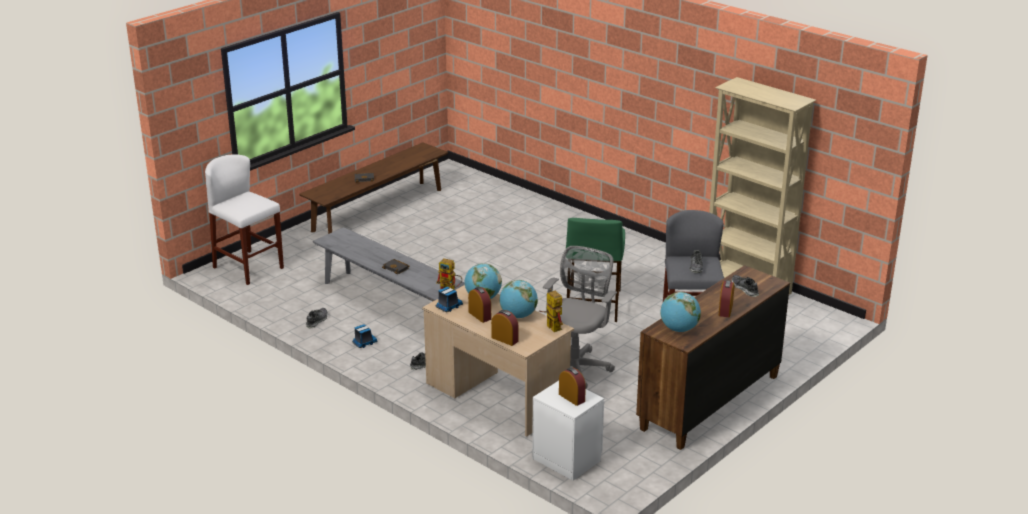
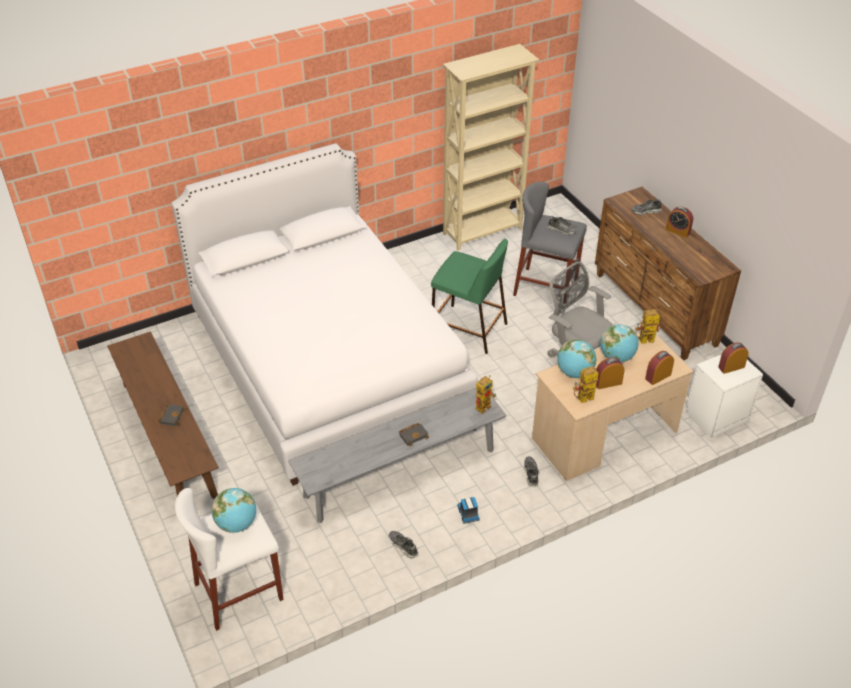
camera: 70 degrees left, 15 degrees up
(449, 306) = (583, 400): toy truck -> toy robot
(500, 250) = (327, 363): none -> white bed
(679, 329) = (703, 264): globe -> globe (237, 524)

